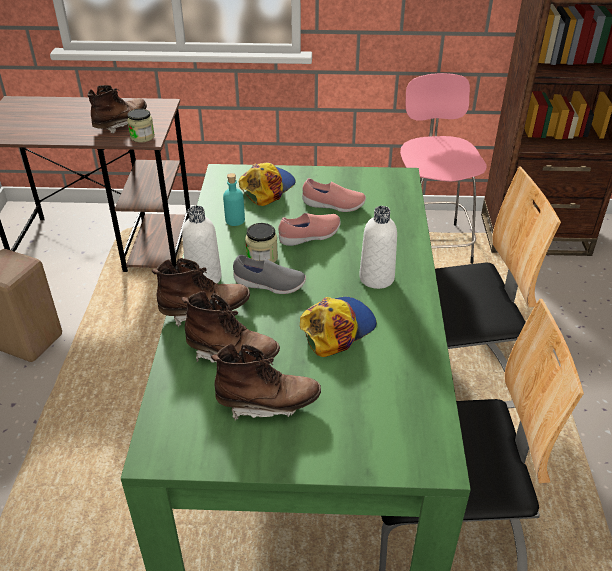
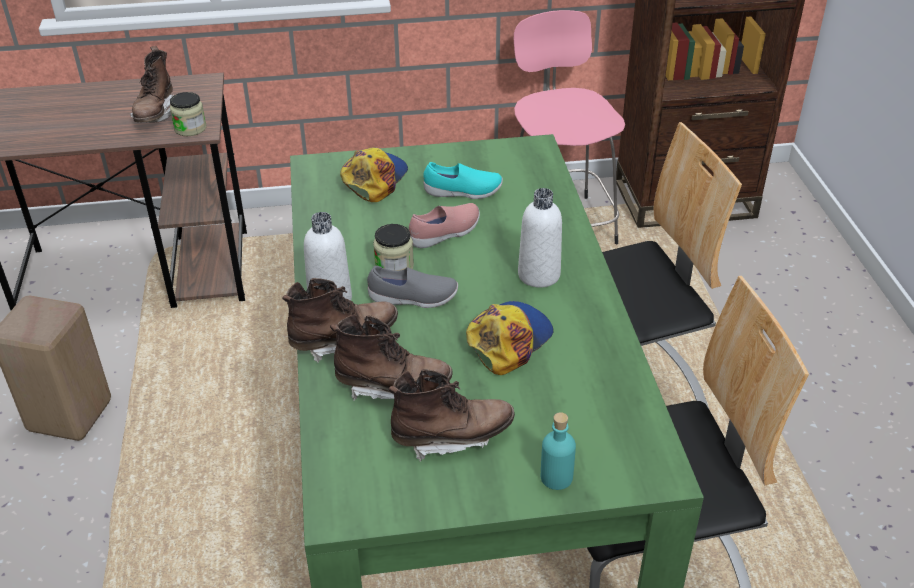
camera: 10 degrees left, 0 degrees up
(121, 124) = (156, 114): brown boot -> brown boot turned 150 degrees clockwise
(235, 220) = (346, 224): turquoise bottle -> turquoise bottle (556, 477)
(333, 205) = (463, 192): pink shoe -> turquoise shoe

